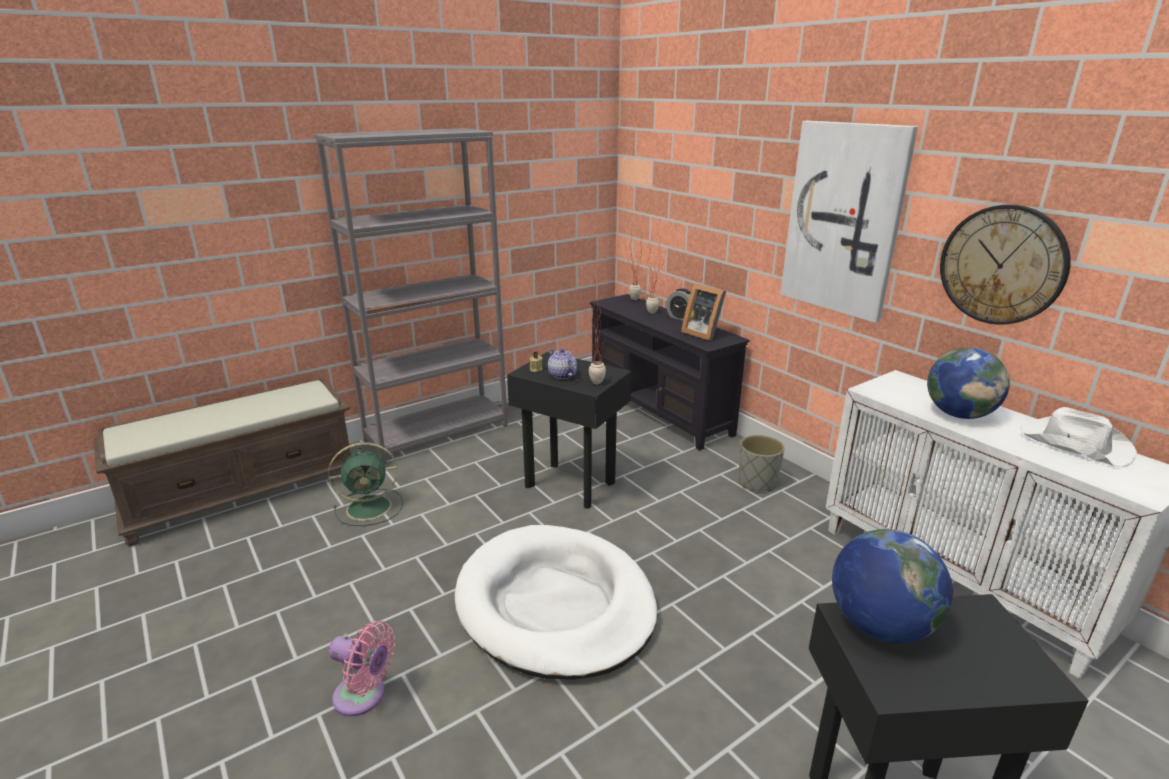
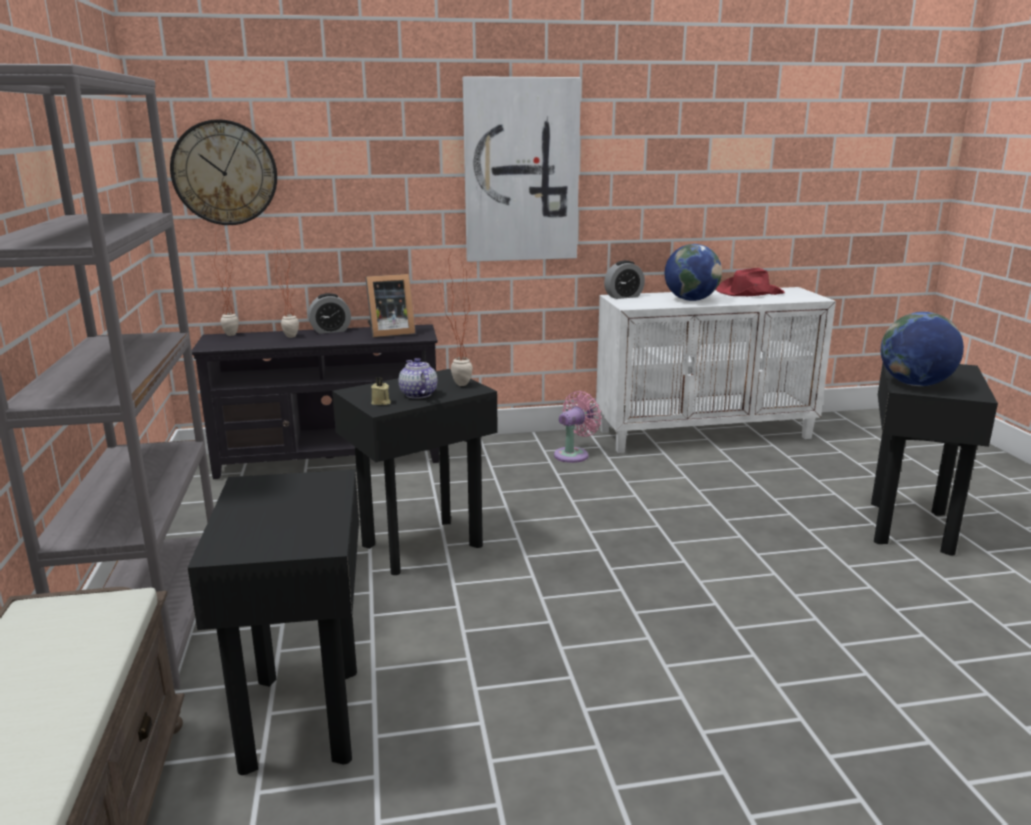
camera: 65 degrees left, 5 degrees down
(364, 696) = (731, 769): pink fan -> pink fan (574, 454)
(371, 507) = (304, 717): green fan -> black side table
(555, 605) = (638, 603): white dog bed -> none
(561, 375) = (417, 394): teapot -> teapot turned 75 degrees clockwise
(757, 482) = (522, 456): grey planter -> none
(907, 381) = (623, 296): none -> alarm clock
(1002, 265) = (663, 182): wall clock -> wall clock (224, 173)
(1073, 443) = (748, 292): white hat -> red hat

